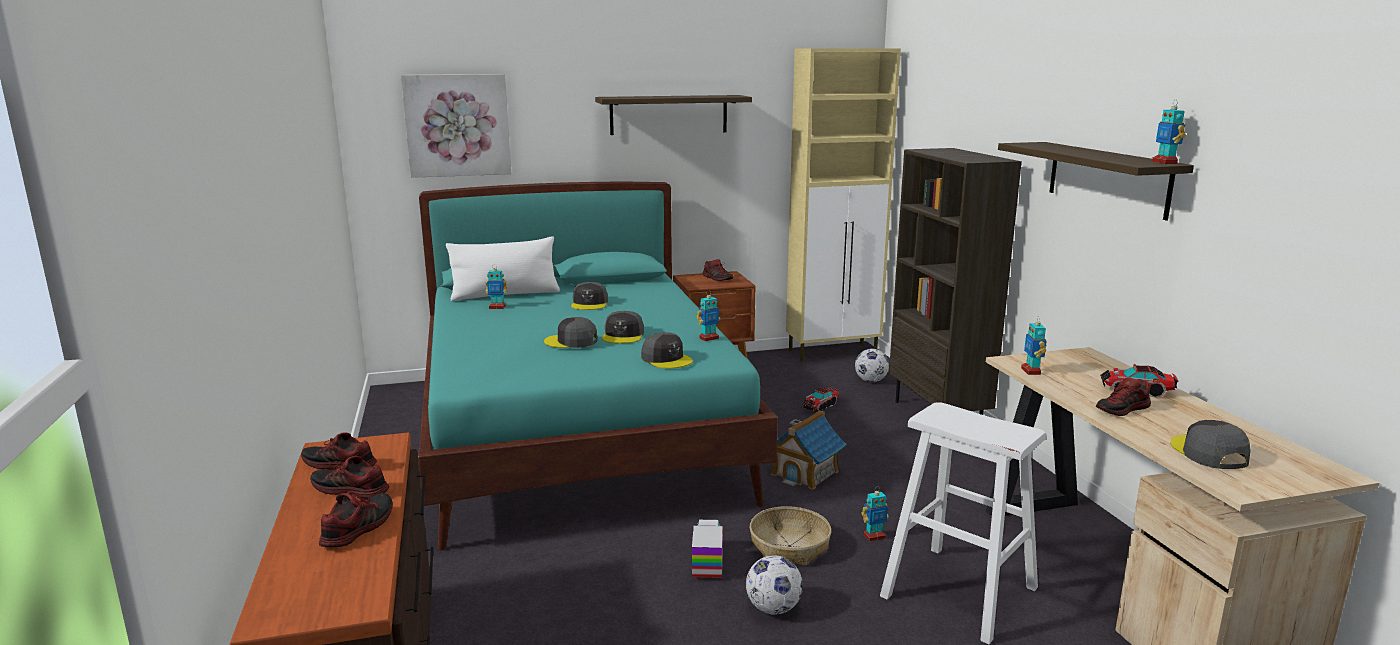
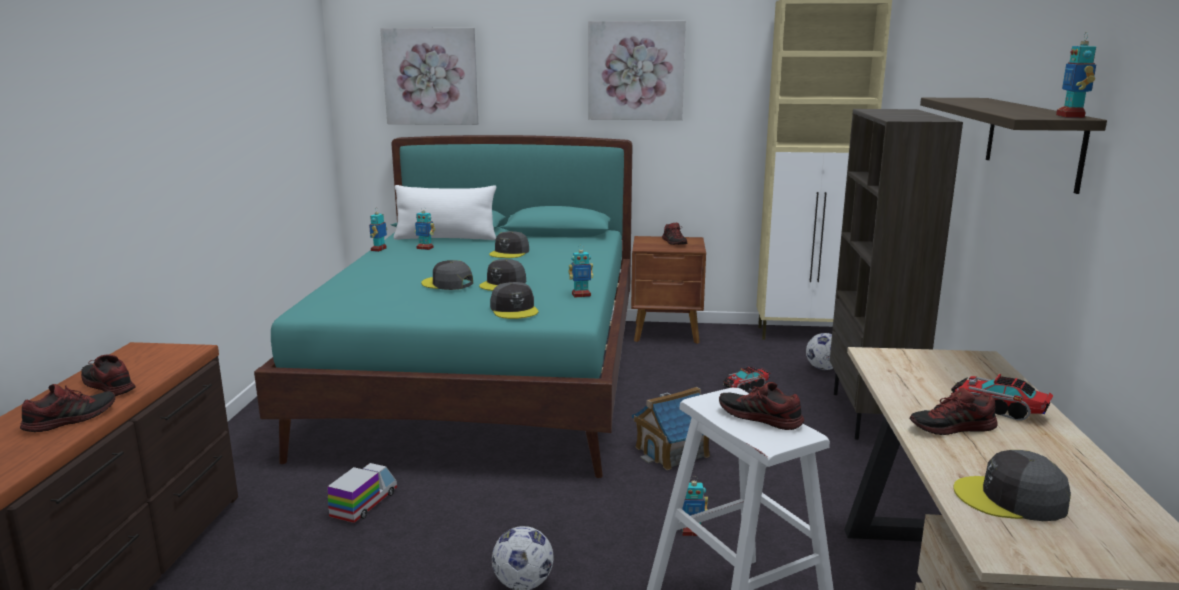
camera: 20 degrees right, 0 degrees up
(339, 465) = (128, 364): shoe -> shoe (760, 418)
(669, 114) = (636, 71): shelf -> picture
(707, 560) = (501, 520): toy truck -> toy truck (364, 504)
(789, 546) = (593, 523): basket -> none
(1031, 371) = (884, 369): toy robot -> toy robot (379, 249)
(1208, 453) = (1011, 499): grey cap -> grey cap turned 90 degrees counterclockwise

